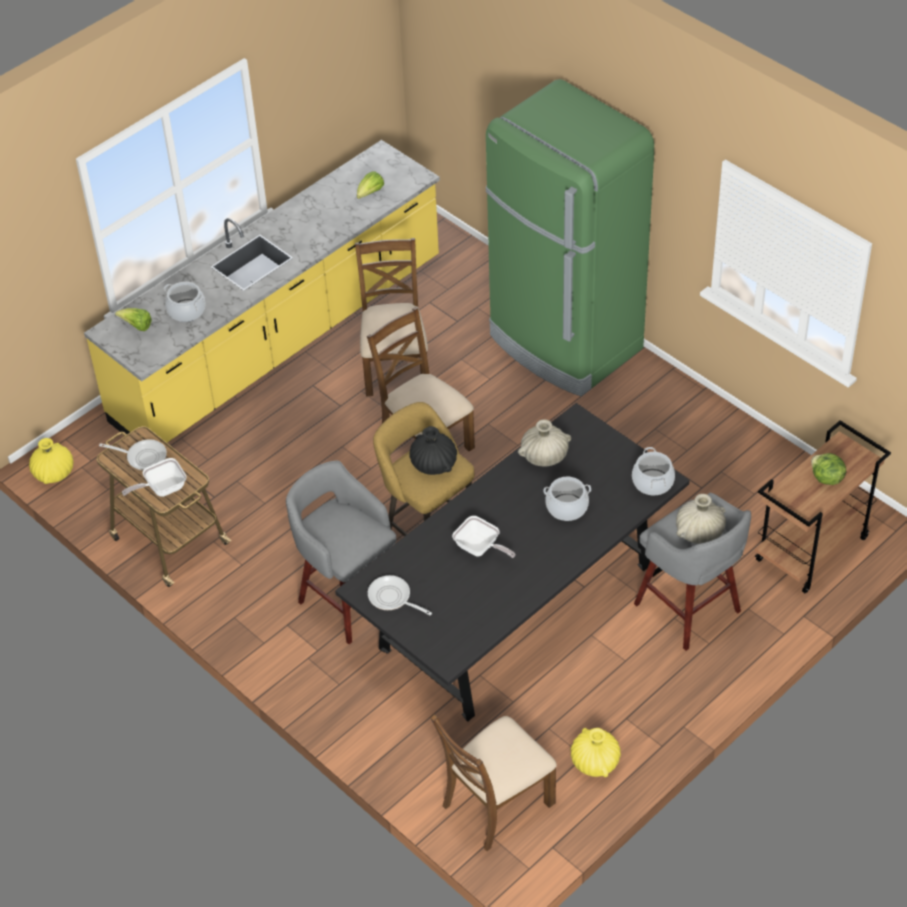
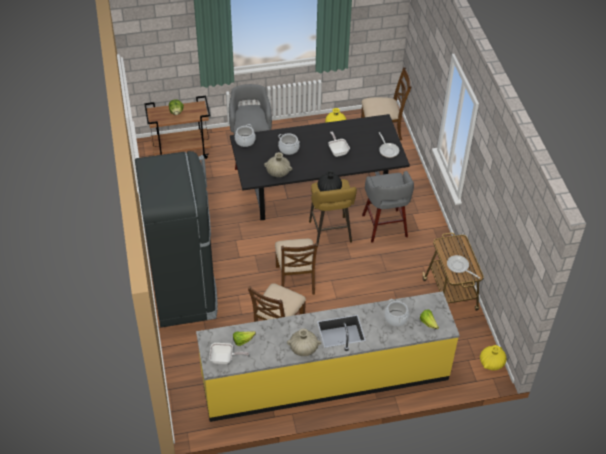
camera: 150 degrees left, 0 degrees up
(162, 488) = (458, 246): frying pan -> frying pan (224, 359)
(565, 344) = (185, 293): green fridge -> black fridge
(699, 532) = (247, 115): beige vase -> beige vase (303, 349)

